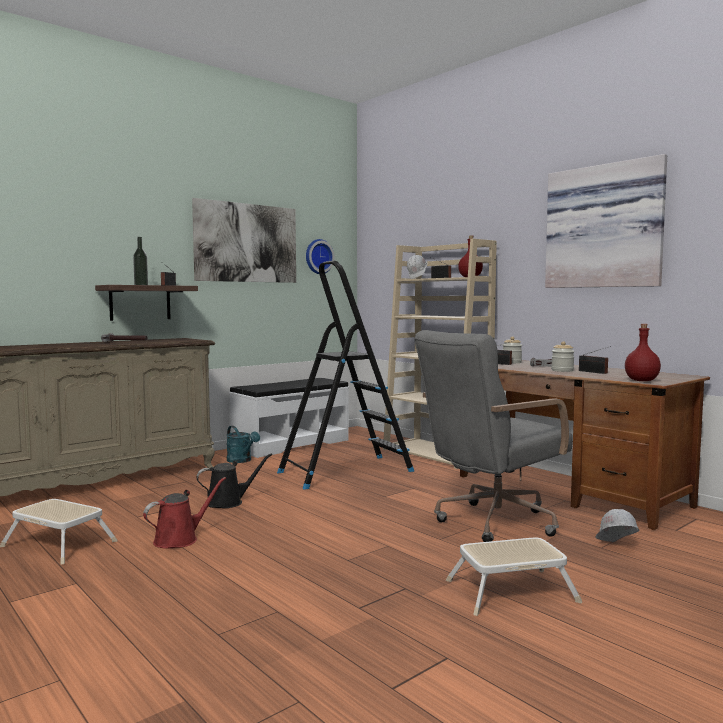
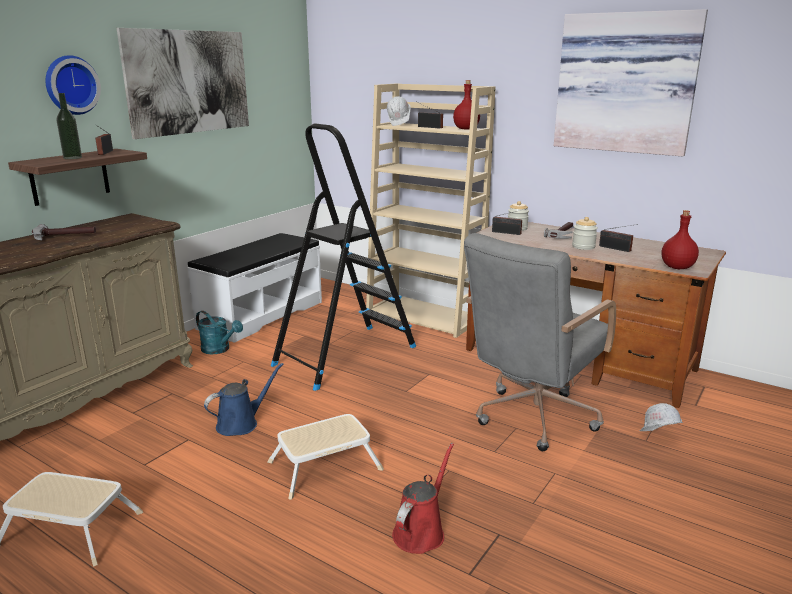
camera: 15 degrees left, 15 degrees up
(180, 539) = (217, 496): red watering can -> red watering can (421, 531)
(228, 502) = (241, 423): black watering can -> blue watering can
(318, 256) = (269, 90): wall clock -> wall clock (70, 85)
(511, 591) = (599, 520): beige step ladder -> beige step ladder (325, 466)

